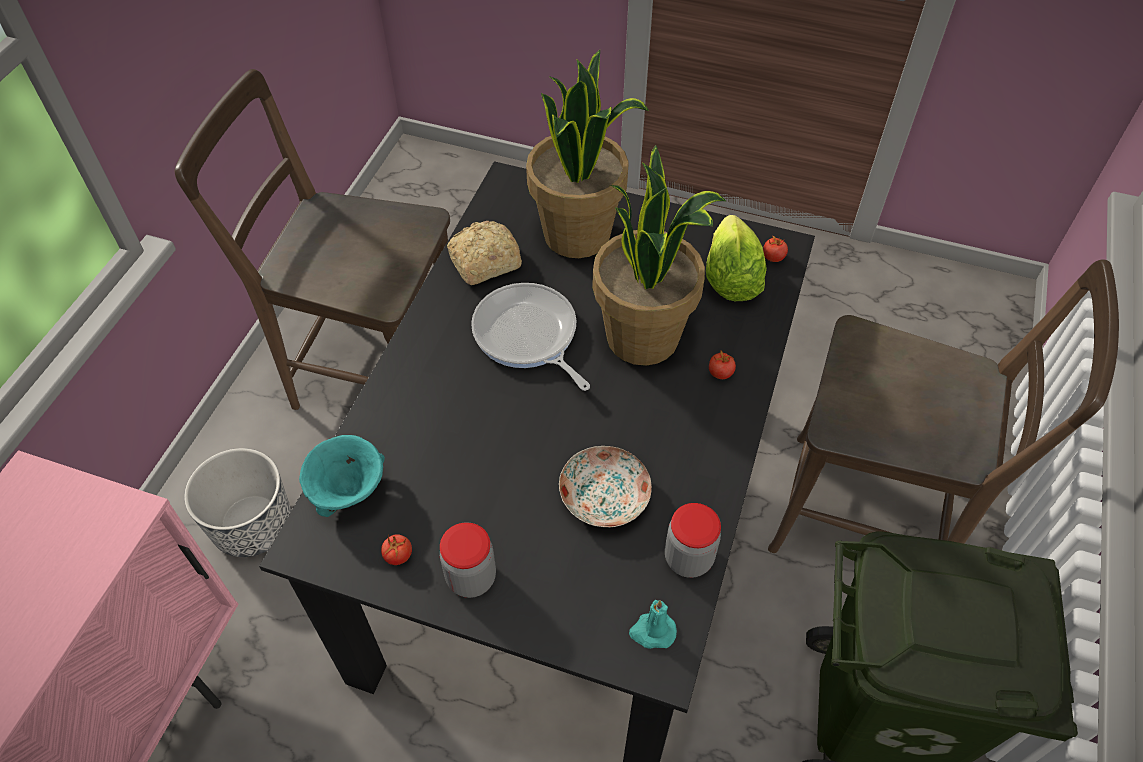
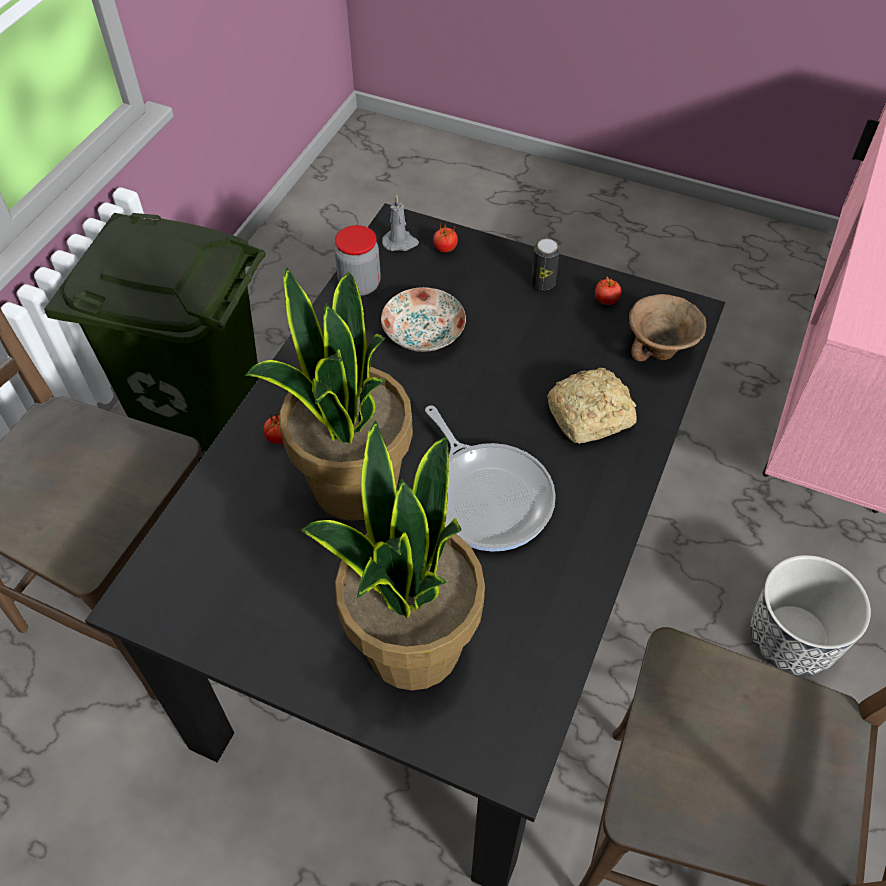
camera: 175 degrees left, 0 degrees up
(350, 492) = (659, 350): turquoise bowl -> brown bowl
(471, 578) = (543, 282): jar -> can
(482, 262) = (545, 607): bread -> bread (592, 415)
(652, 631) = (400, 242): turquoise candle -> grey candle
(730, 278) = (225, 558): lettuce -> none
(773, 257) = (157, 586): tomato -> tomato (445, 249)

